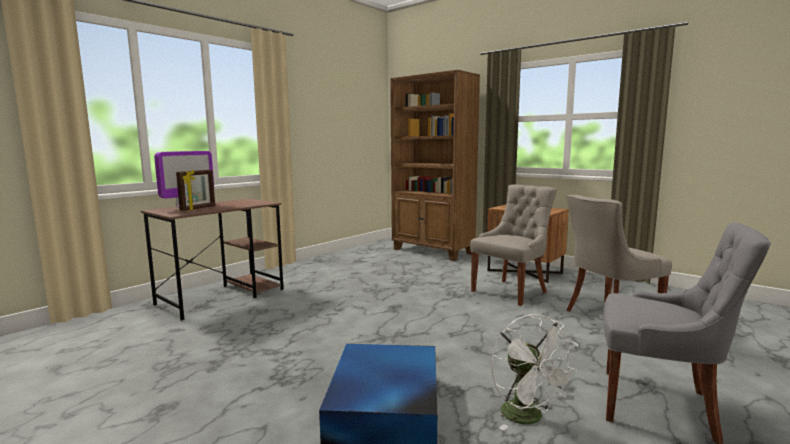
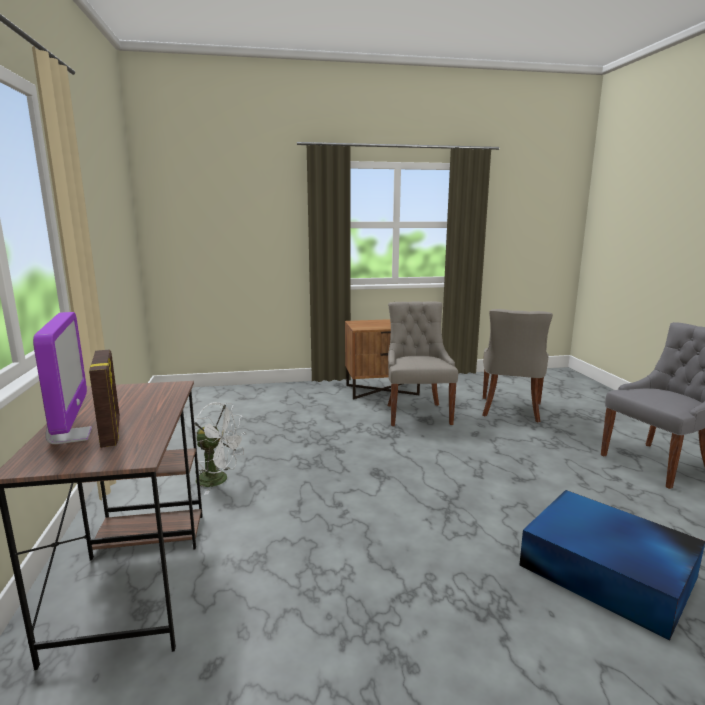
camera: 50 degrees left, 5 degrees up
(433, 251) = (253, 393): brown bookcase -> none
(529, 418) = (653, 513): white fan -> white fan (219, 480)

